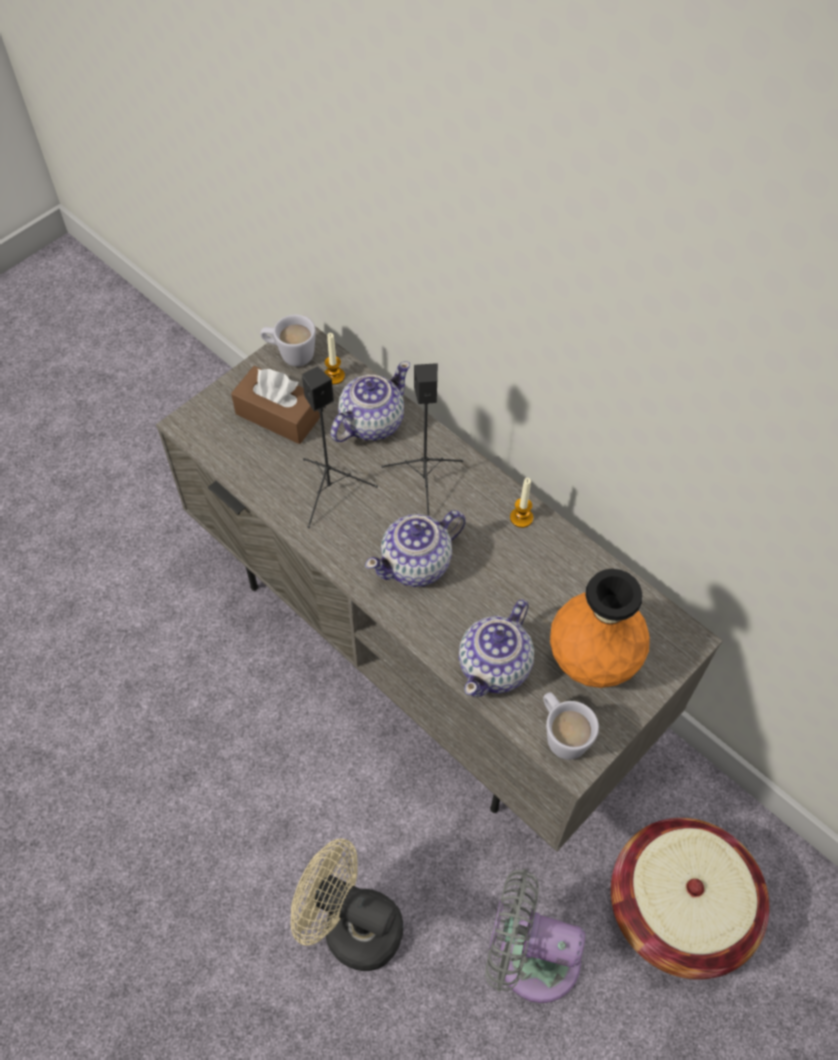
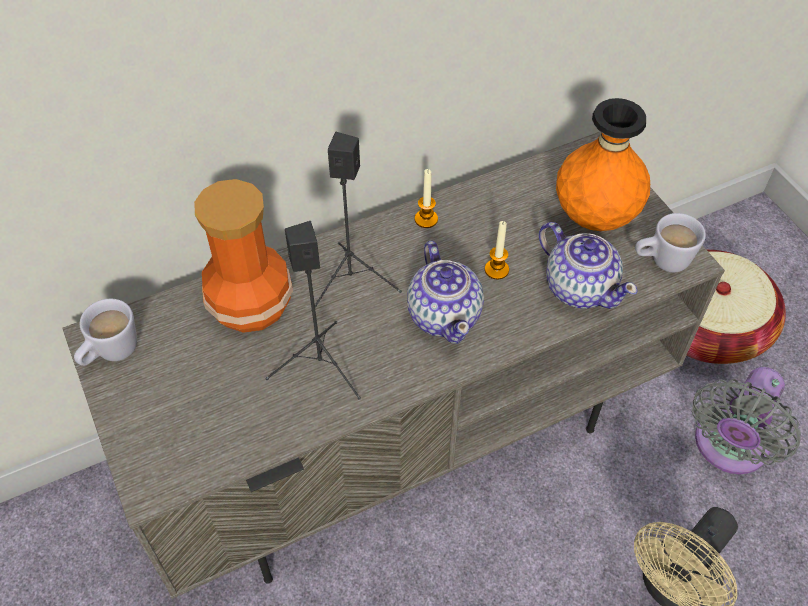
camera: 70 degrees left, 5 degrees down
(278, 415) = (191, 388): brown tissue box -> none
(334, 376) = (168, 320): candle -> candle (496, 270)
(370, 422) = (250, 304): teapot -> vase

